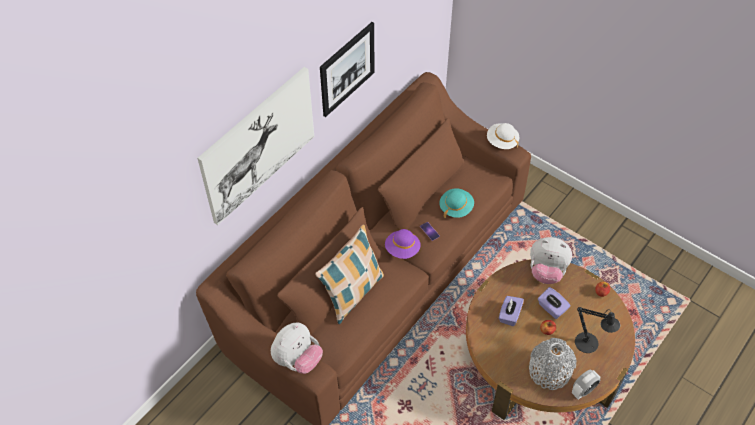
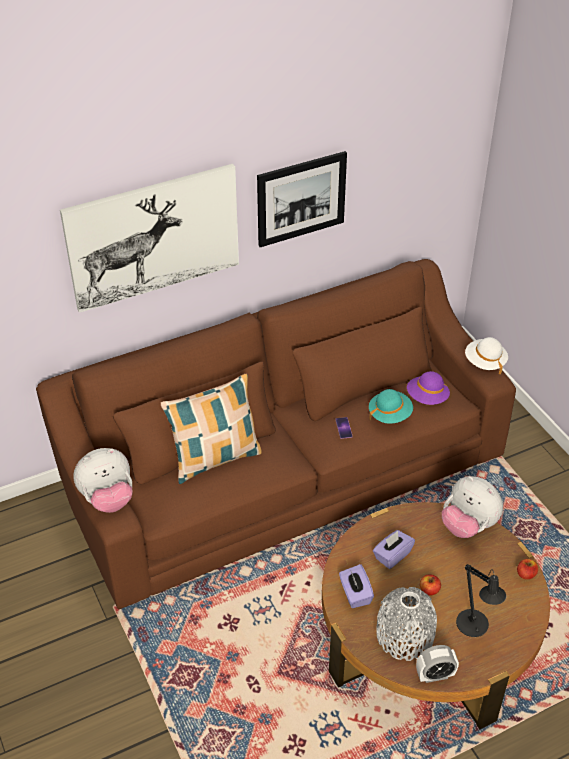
camera: 25 degrees right, 10 degrees down
(402, 249) = (301, 436): purple hat -> purple hat (427, 398)
(551, 308) = (450, 568): purple tissue box -> purple tissue box (355, 594)

